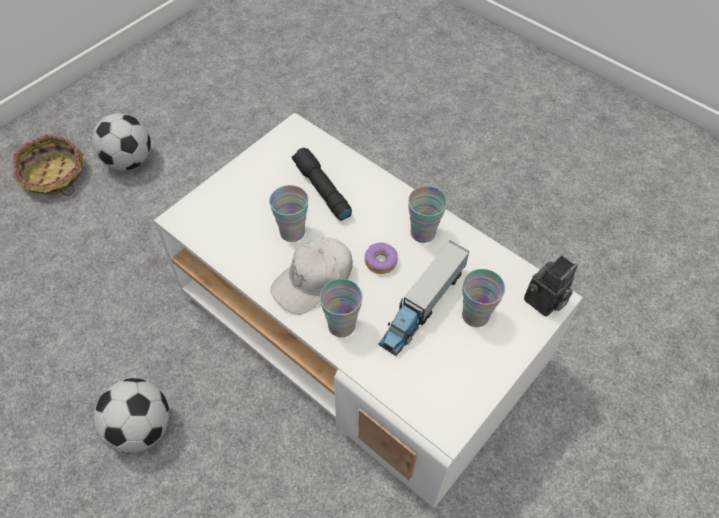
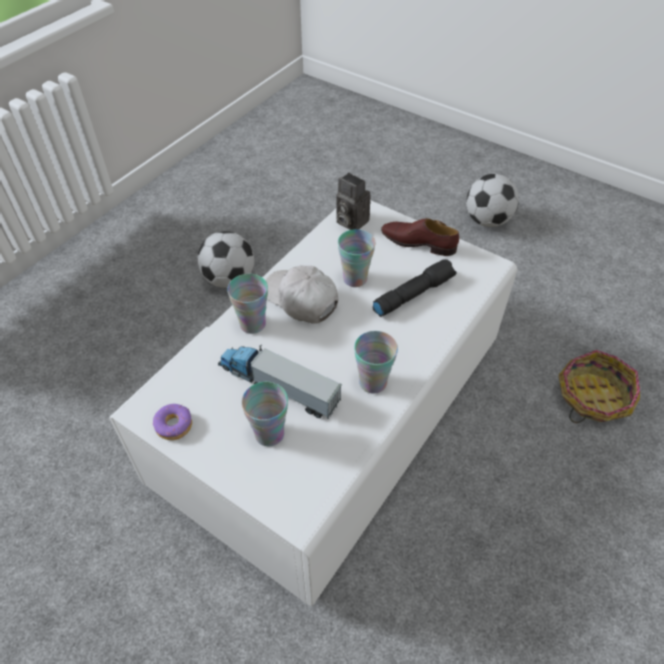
camera: 85 degrees right, 5 degrees down
(53, 176) = (454, 182): basket -> basket (592, 397)
(251, 175) = (418, 242): none -> brown shoe
(380, 261) = (329, 348): donut -> donut (174, 425)
(544, 302) = (291, 505): camera -> camera (350, 221)

